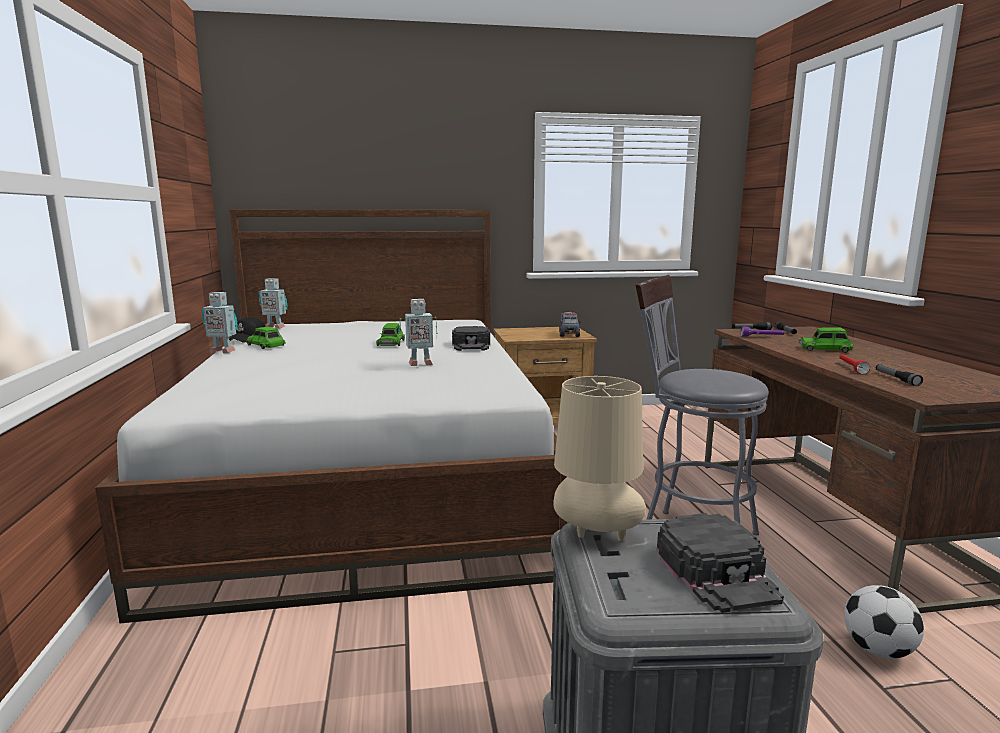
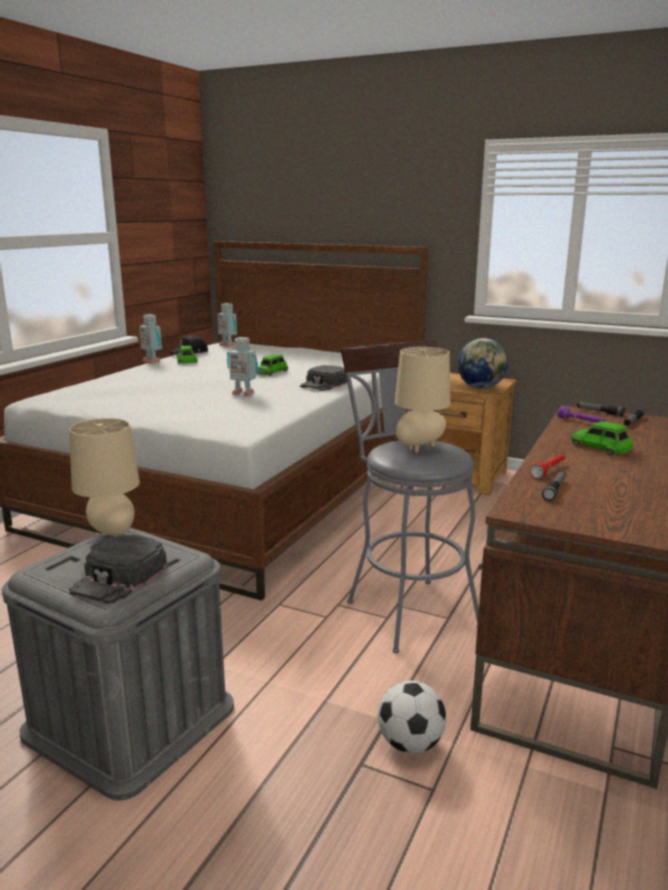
camera: 35 degrees right, 5 degrees up
(569, 334) = (481, 388): toy truck -> globe
(712, 375) = (420, 449): none -> beige table lamp

